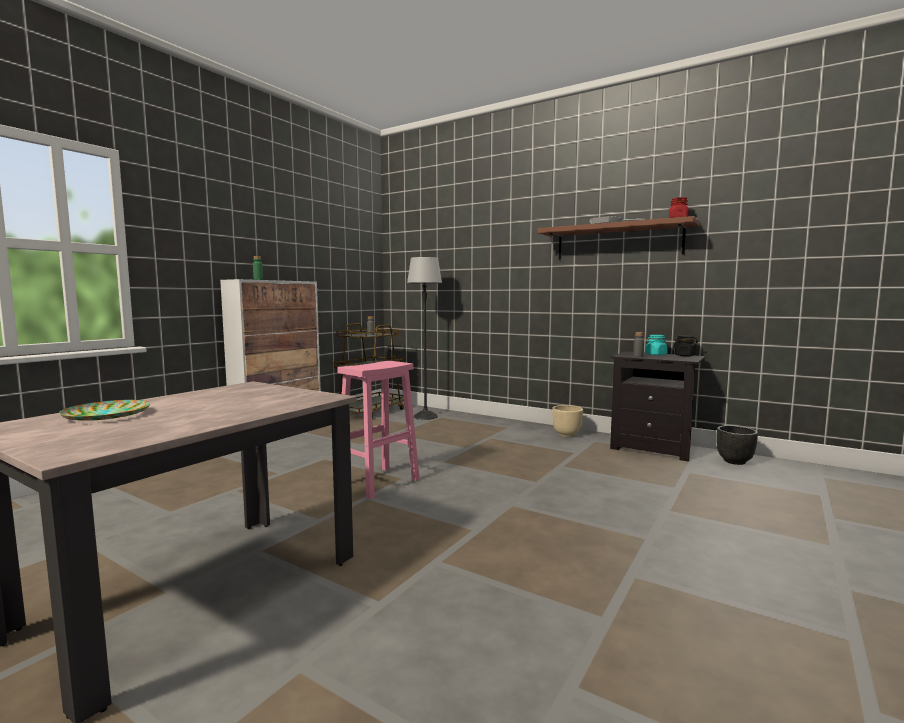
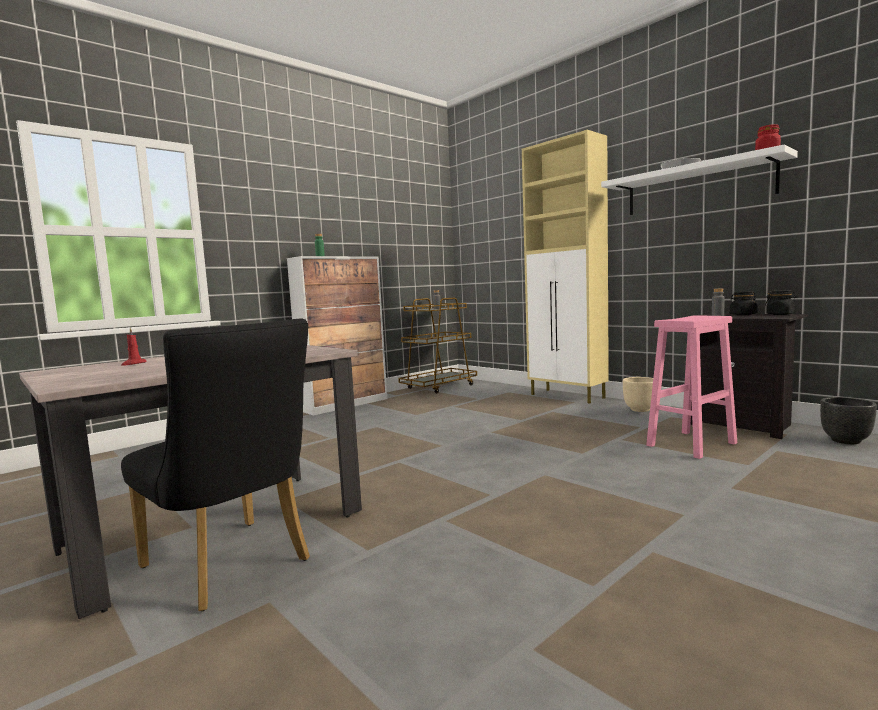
camera: 15 degrees right, 0 degrees up
(106, 415) = (133, 364): plate -> red candle
(239, 636) = (233, 567): none -> black chair
(379, 482) = (418, 448): pink stool -> pink stool (692, 444)
(425, 416) = (492, 391): floor lamp -> none
(498, 421) = (568, 396): none -> beige cabinet
(618, 241) = (697, 187): brown shelf -> white shelf
(656, 354) = (743, 314): turquoise jar -> black jar

